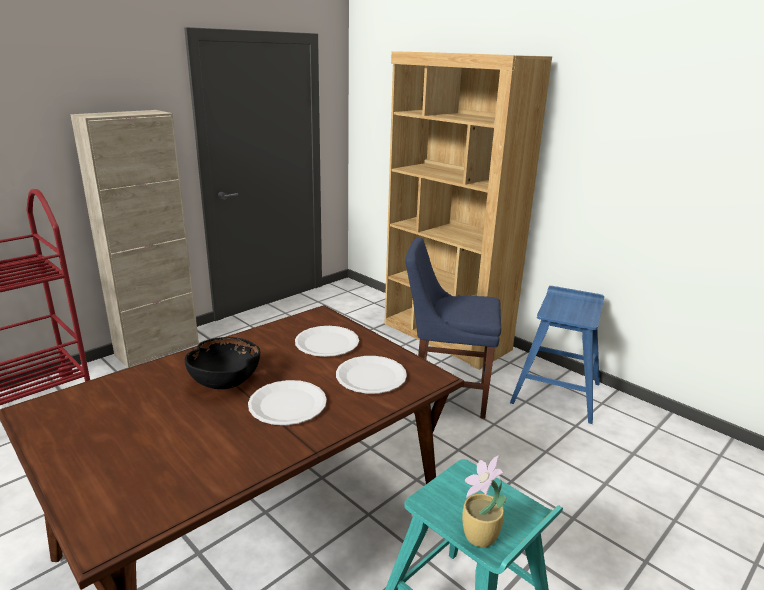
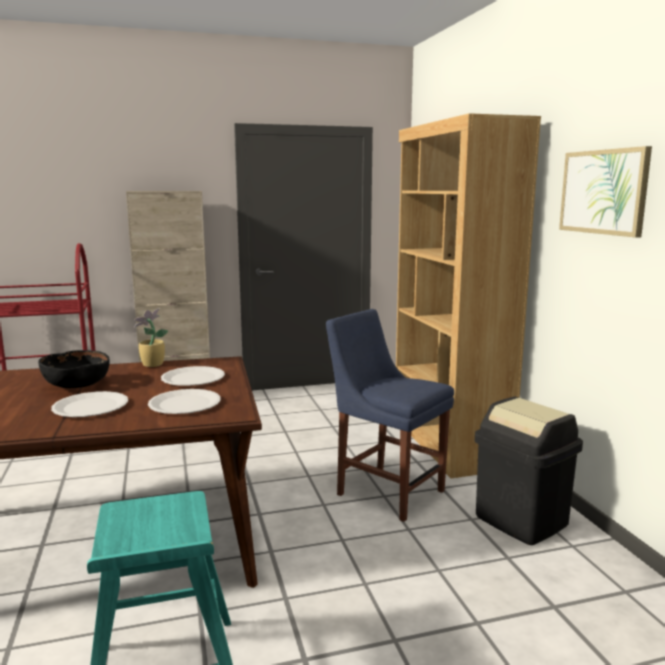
camera: 30 degrees right, 10 degrees down
(479, 537) = (116, 544): potted plant -> potted plant (151, 365)
(556, 392) = (521, 520): blue stool -> black trash can
(619, 130) = (603, 192): none -> picture

